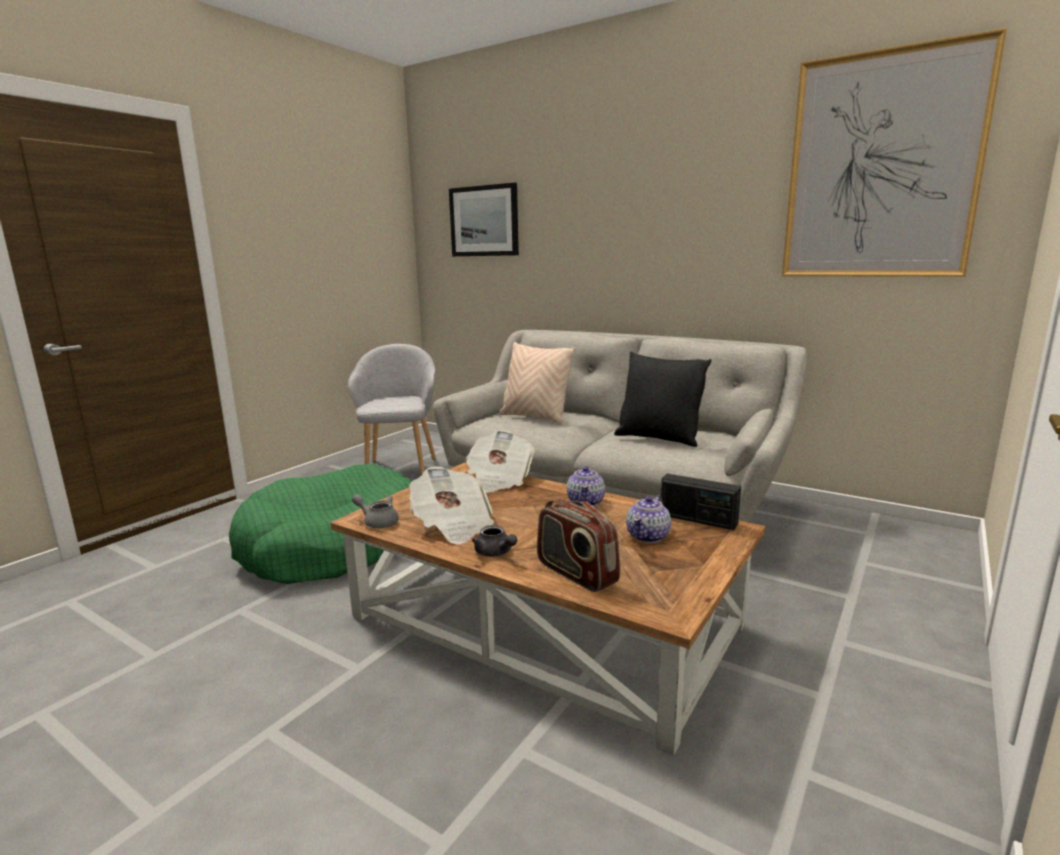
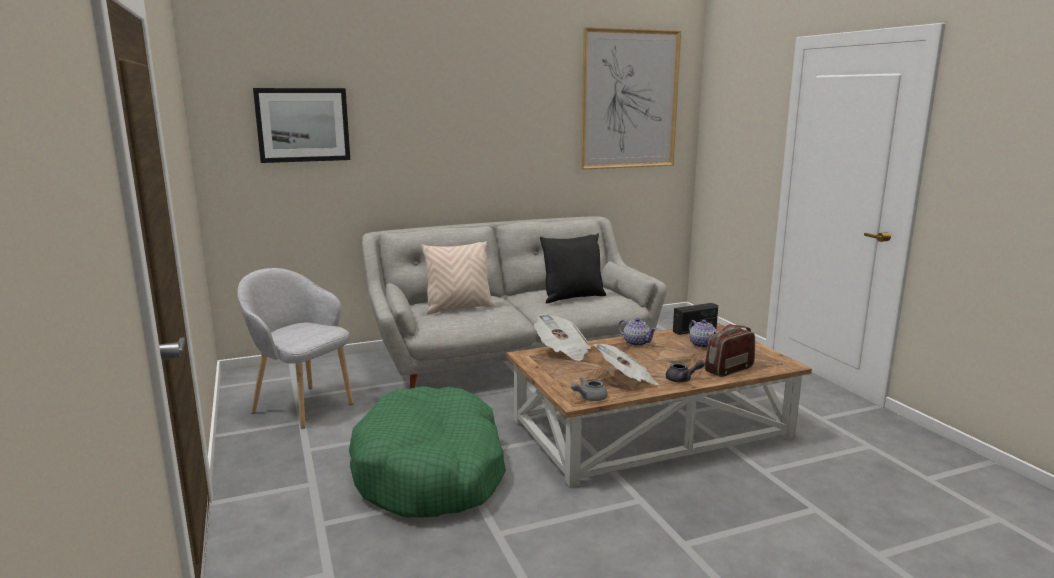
camera: 55 degrees left, 0 degrees up
(576, 573) = (728, 369): radio -> radio turned 150 degrees clockwise

